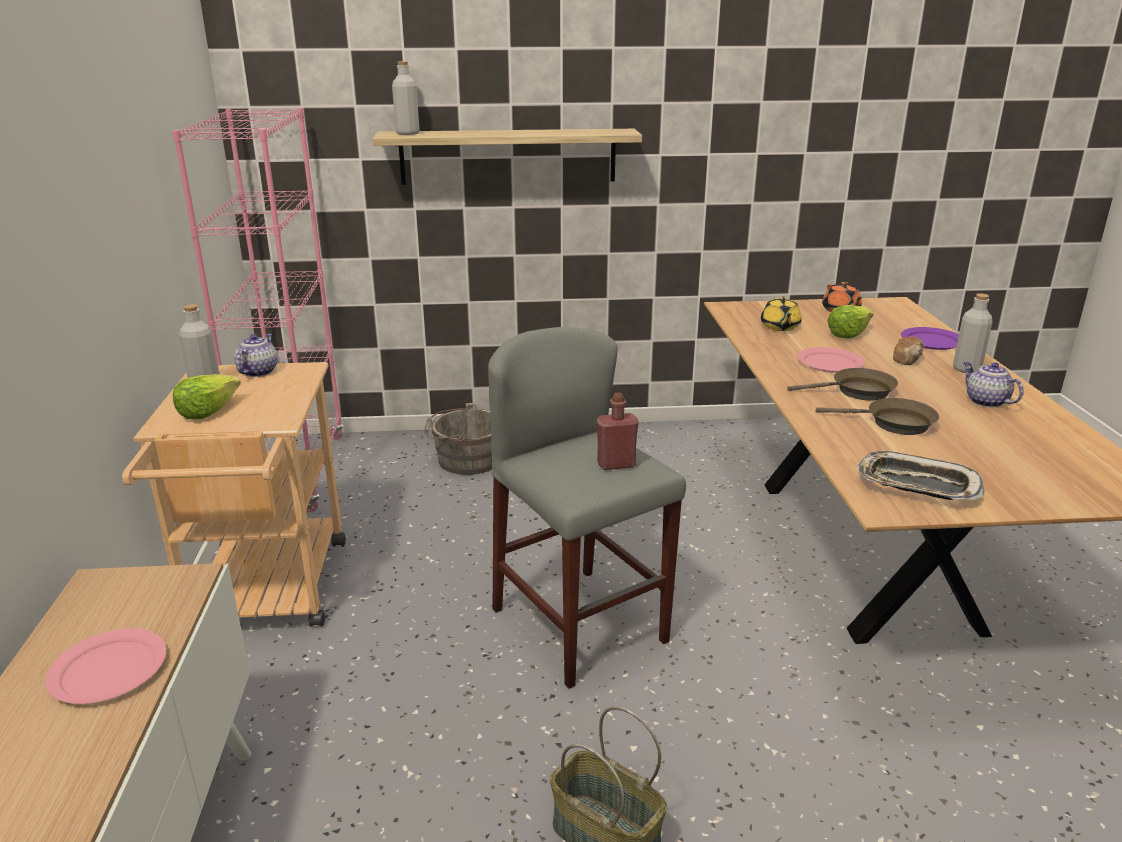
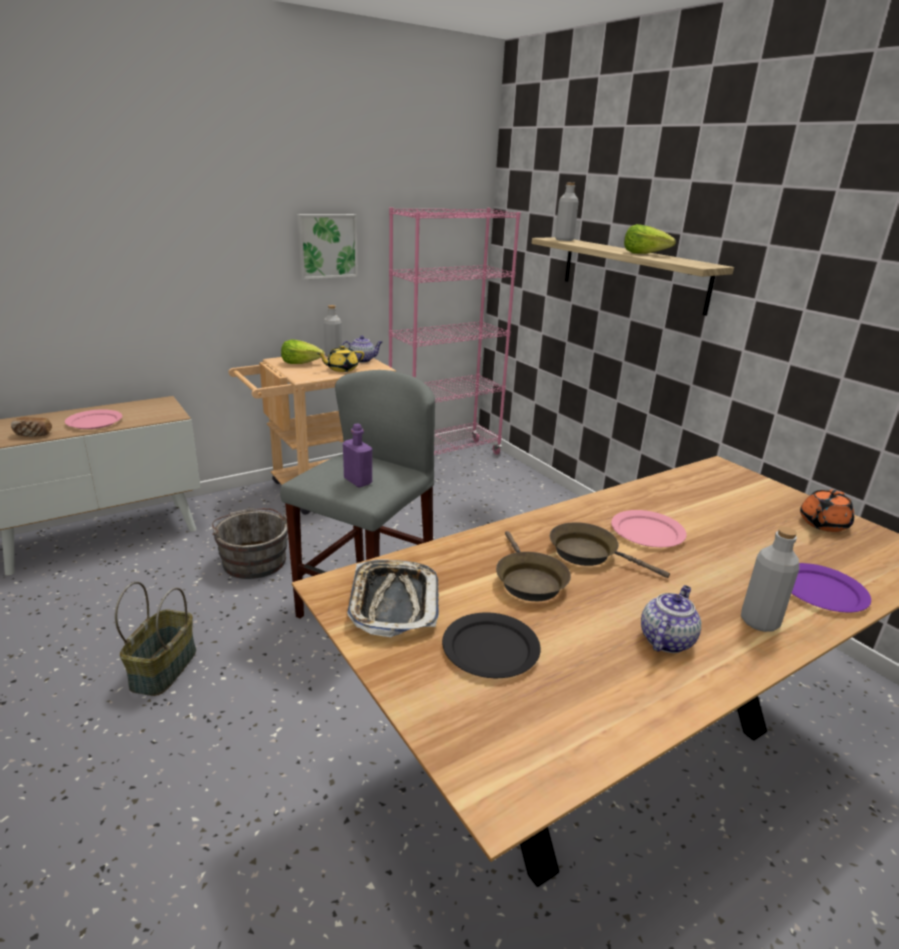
camera: 60 degrees right, 0 degrees up
(134, 213) = (327, 246): none -> picture
(465, 460) = (524, 501): grey bucket -> grey bucket (253, 559)
(616, 464) = (358, 481): red bottle -> purple bottle
(780, 327) = (709, 497): yellow teapot -> yellow teapot (341, 369)
(848, 334) = (751, 534): lettuce -> lettuce (644, 254)
(857, 391) = (588, 554): brown frying pan -> brown frying pan turned 150 degrees clockwise
(907, 360) = (726, 577): bread -> bread (33, 434)
(991, 460) = (491, 648): none -> black plate

